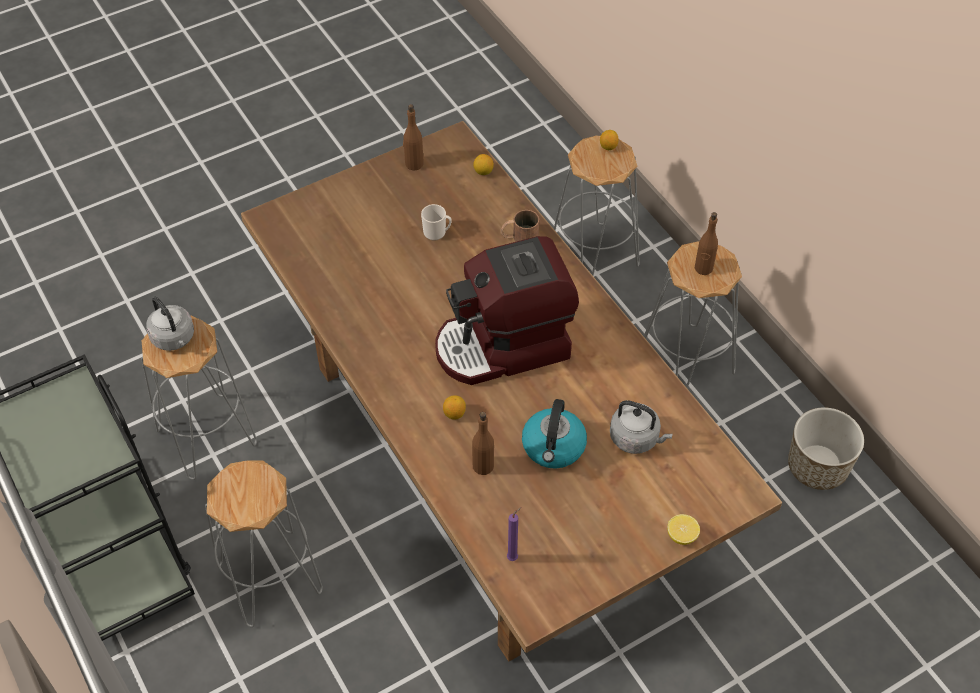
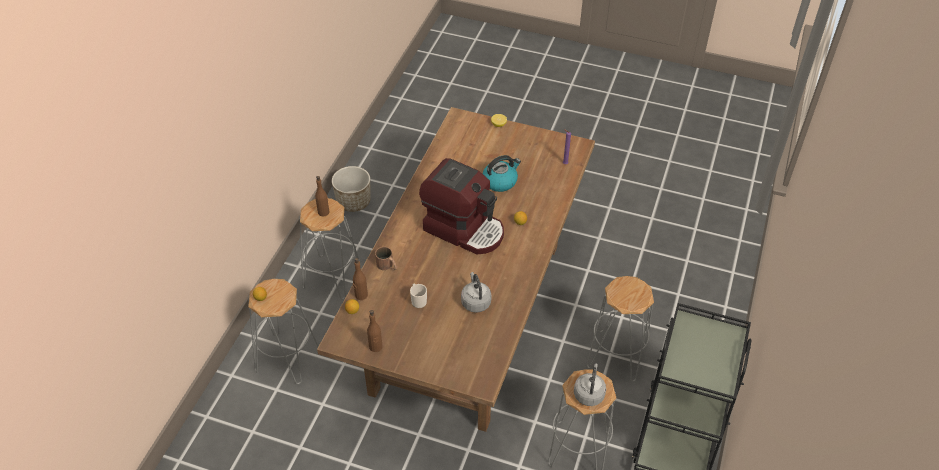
camera: 130 degrees left, 5 degrees down
(483, 465) = (534, 197): brown bottle -> brown bottle (361, 295)
(636, 438) = (467, 159): grey kettle -> grey kettle (475, 301)

